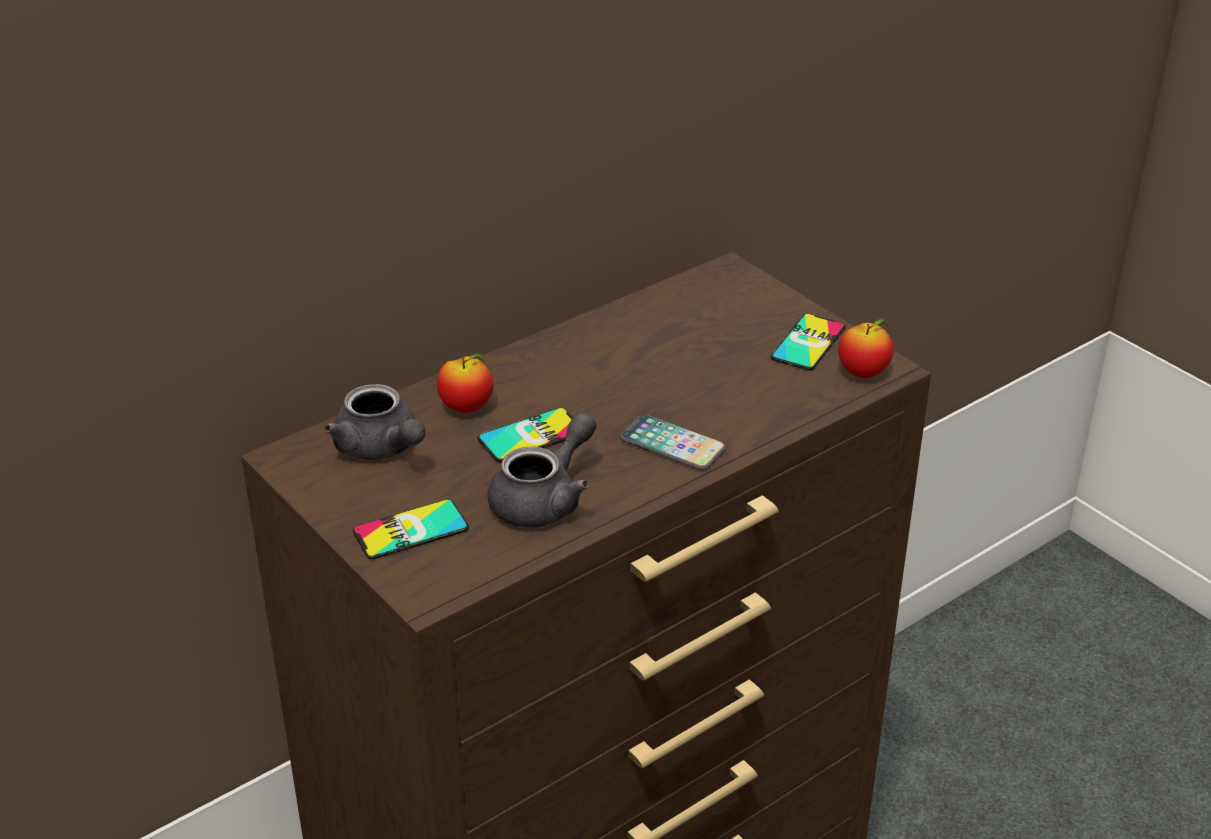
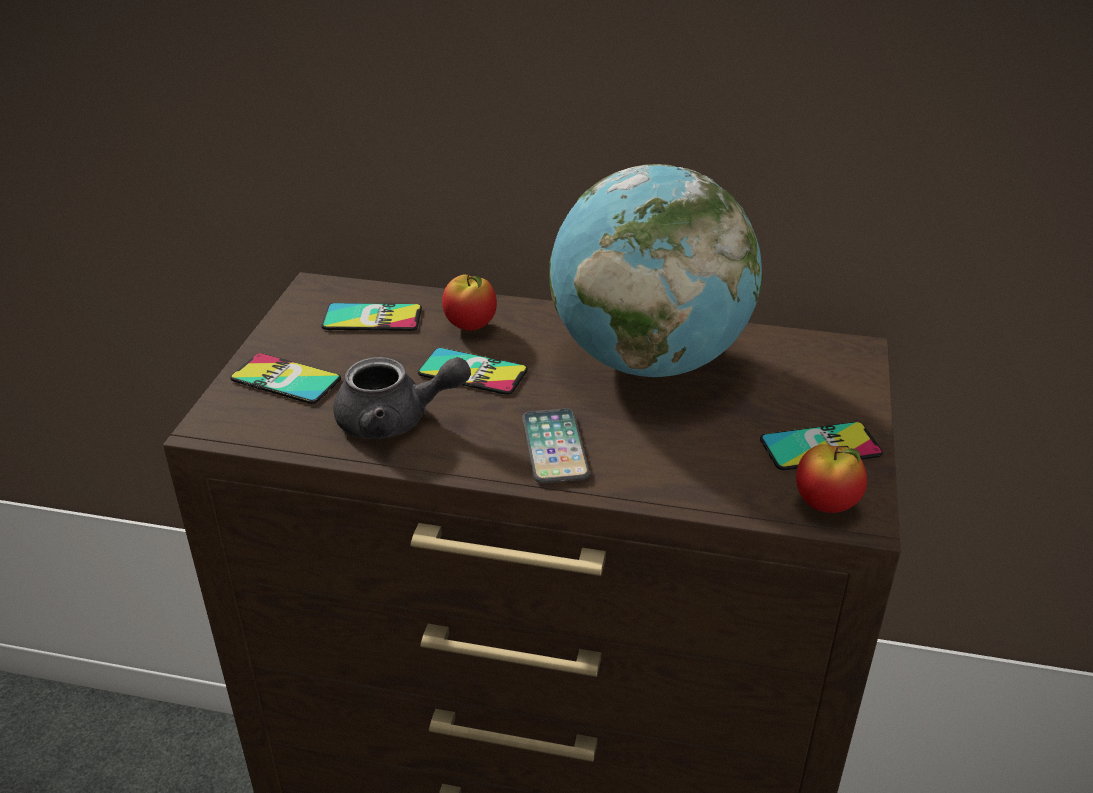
camera: 50 degrees right, 0 degrees up
(381, 449) = (372, 318): grey teapot -> phone
(625, 354) = (648, 360): none -> globe

